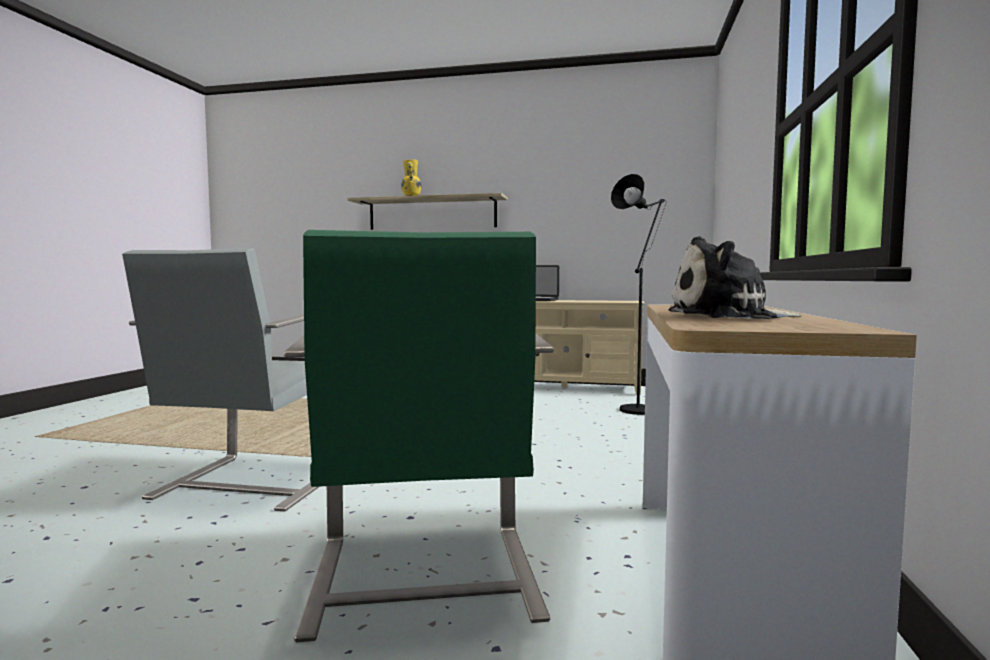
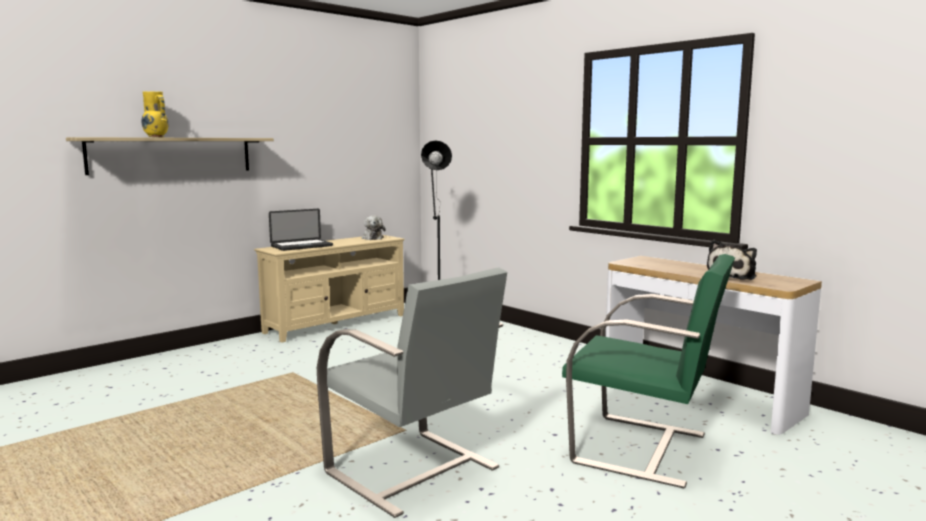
camera: 55 degrees left, 5 degrees up
(615, 301) = (372, 238): none -> plush toy

